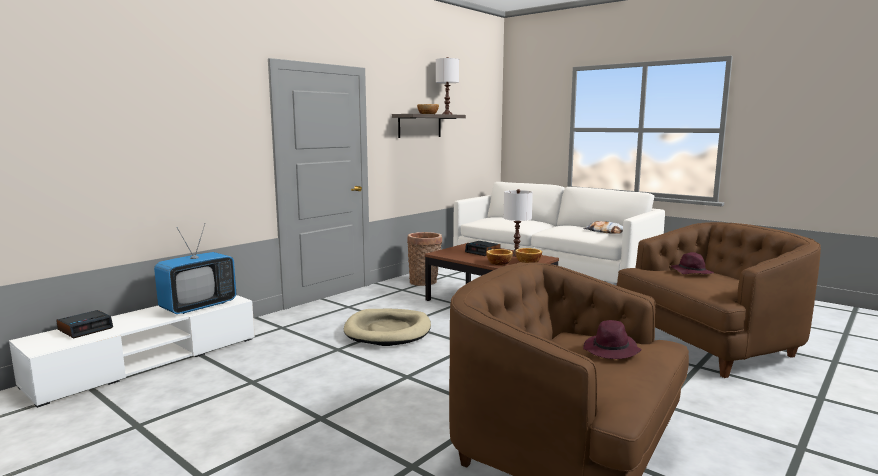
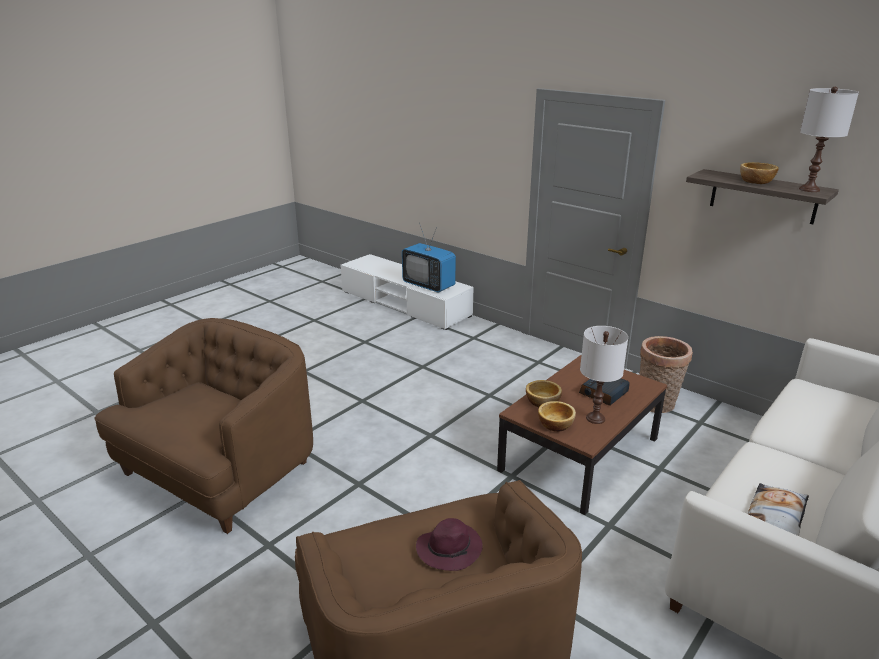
camera: 90 degrees right, 15 degrees up
(86, 329) = (384, 265): alarm clock -> none
(388, 331) = (468, 387): beige dog bed -> none
(611, 351) = (197, 420): purple hat -> none

